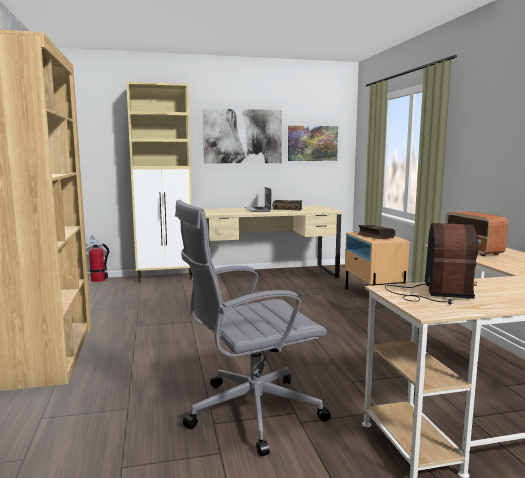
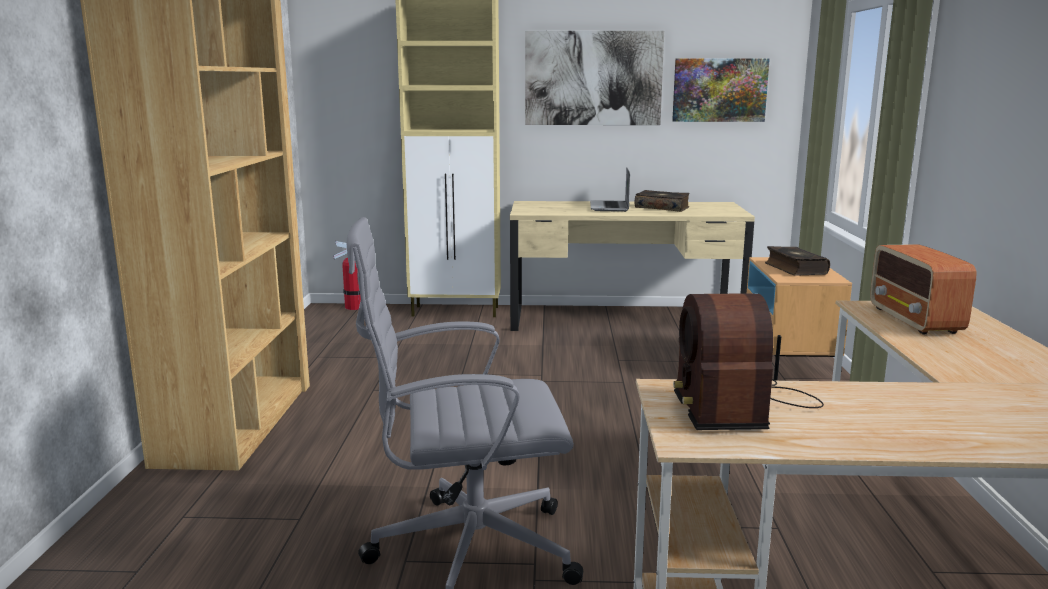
camera: 15 degrees right, 5 degrees up
(434, 293) = (738, 405): radio -> radio turned 150 degrees clockwise

